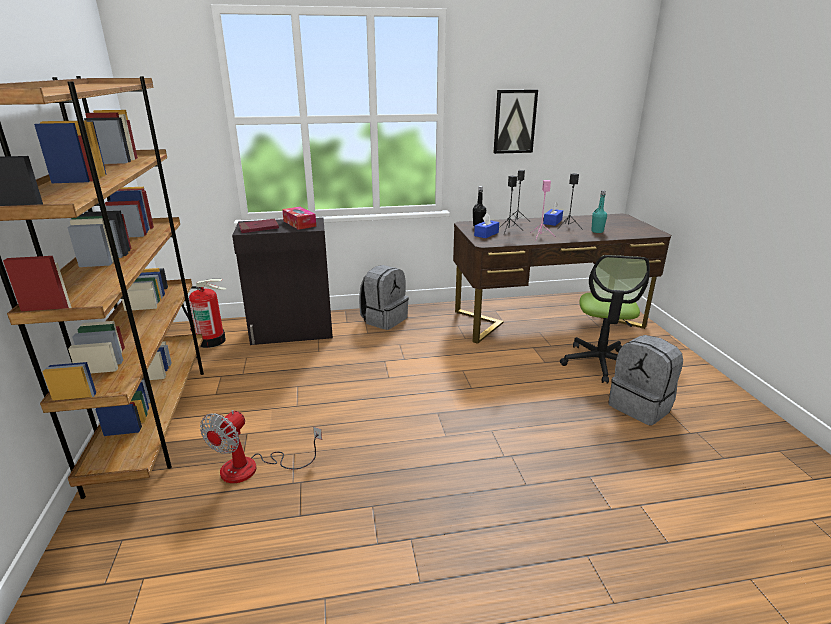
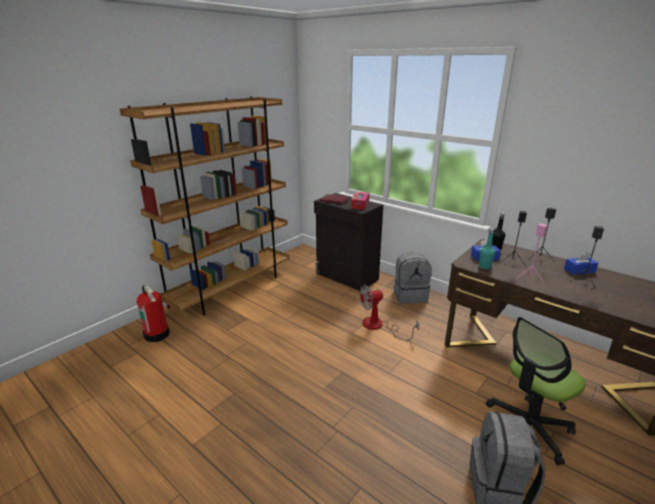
camera: 50 degrees right, 0 degrees up
(211, 340) = (304, 262): fire extinguisher -> fire extinguisher (157, 334)
(252, 468) = (224, 337): fan -> fan (379, 326)
(514, 121) = (574, 159): picture -> none
(597, 231) = (608, 297): turquoise bottle -> turquoise bottle (484, 266)

